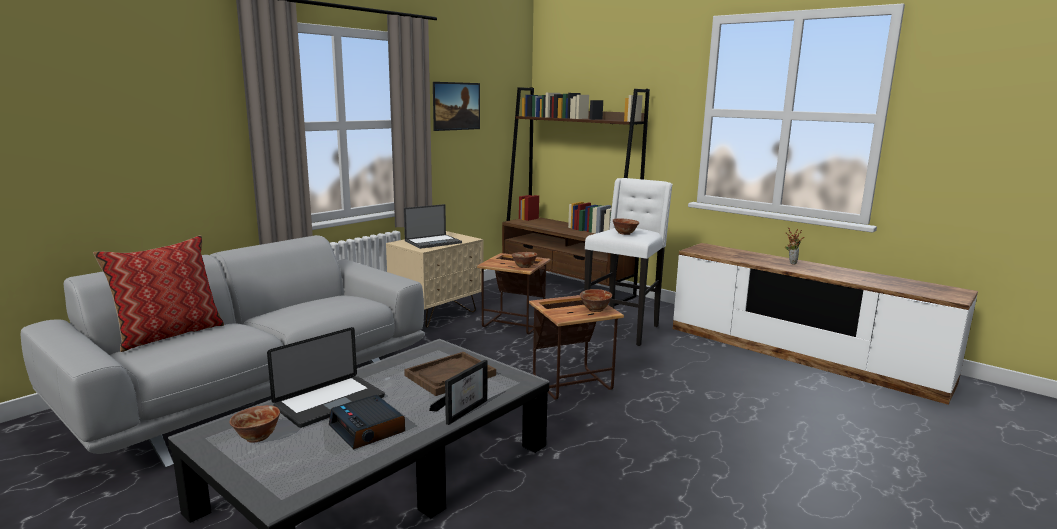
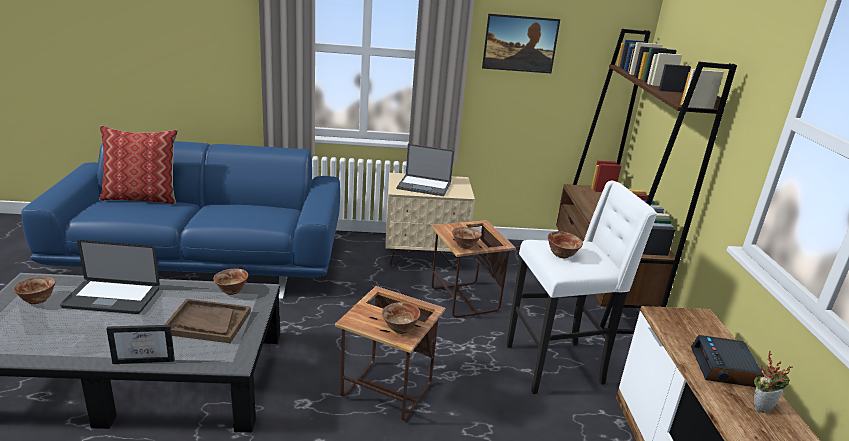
camera: 45 degrees right, 10 degrees up
(255, 391) = (204, 261): grey sofa -> blue sofa
(368, 429) = (79, 333): alarm clock -> alarm clock (724, 368)
(417, 355) = (232, 291): none -> bowl

